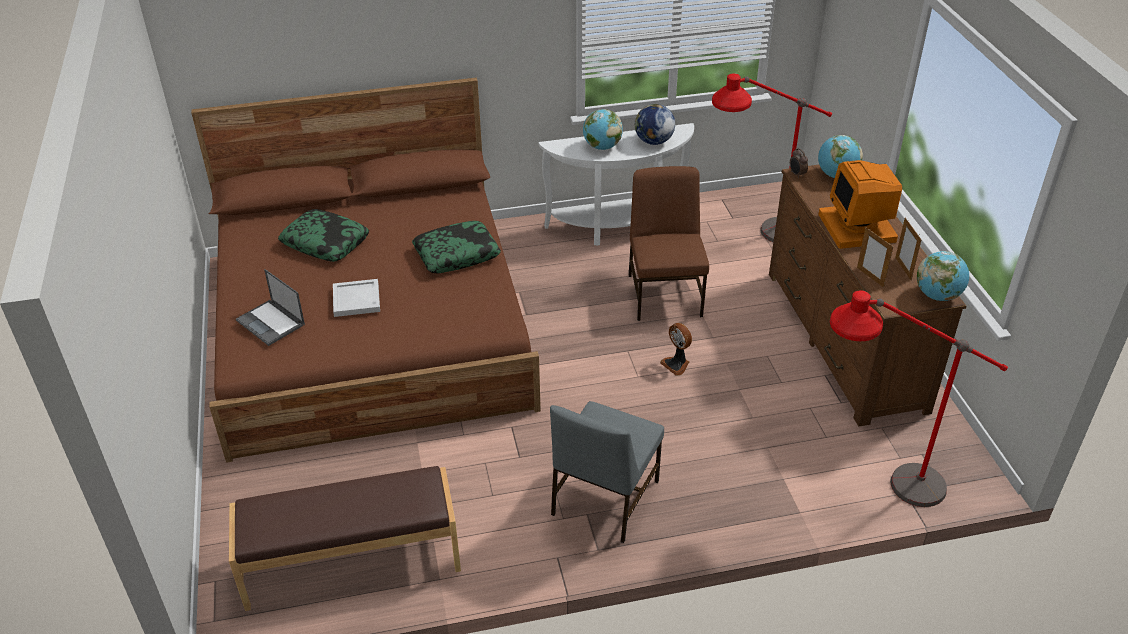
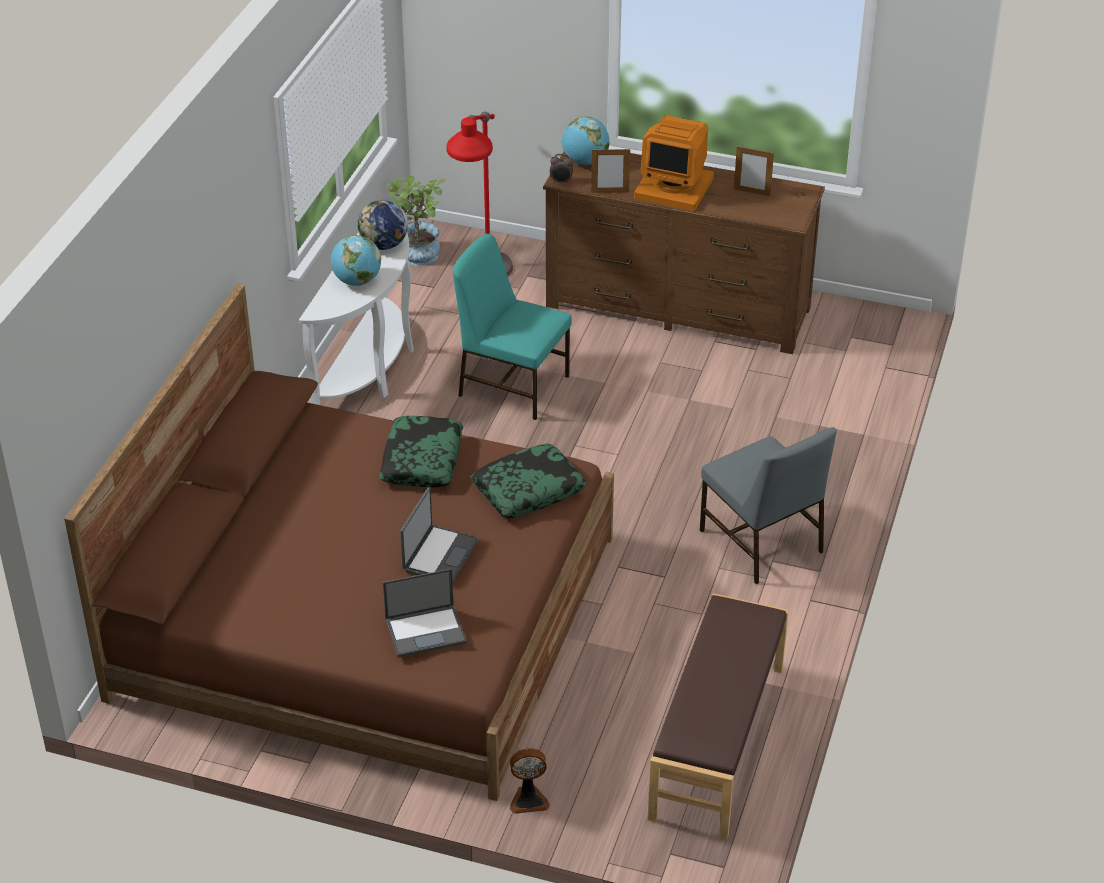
camera: 60 degrees left, 0 degrees up
(325, 242) = (302, 551): pillow -> pillow (528, 489)
(357, 299) = (439, 555): white tray -> laptop
(665, 294) = (512, 384): brown chair -> turquoise chair
(676, 364) = (622, 422): fan -> fan (528, 799)
(755, 198) = (417, 258): none -> potted plant
(870, 277) = (748, 214): picture frame -> picture frame (610, 192)
(879, 485) = (866, 377): red floor lamp -> none
(937, 295) = (801, 193): globe -> none

